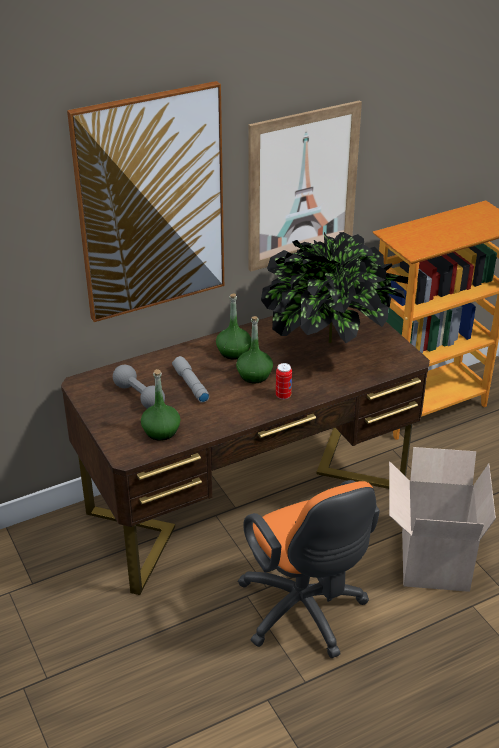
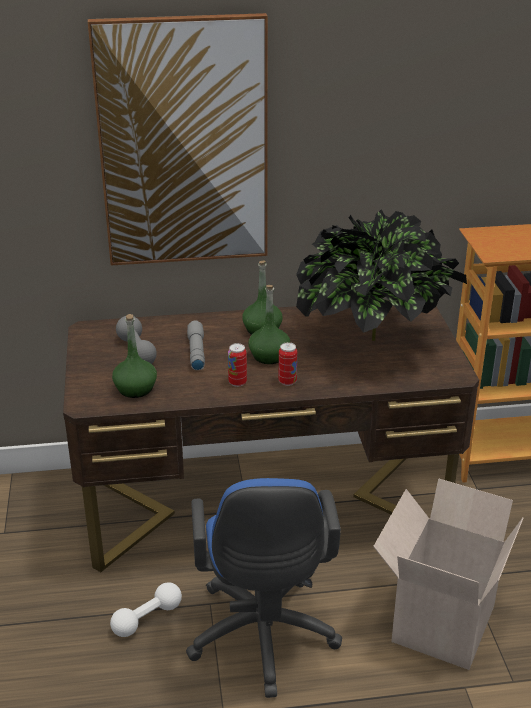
camera: 20 degrees right, 5 degrees down
(202, 623) = (147, 618): none -> white dumbbell
(243, 406) = (237, 382): none -> can
(302, 187) = (371, 158): picture -> none
(305, 613) = (262, 640): orange office chair -> blue office chair

